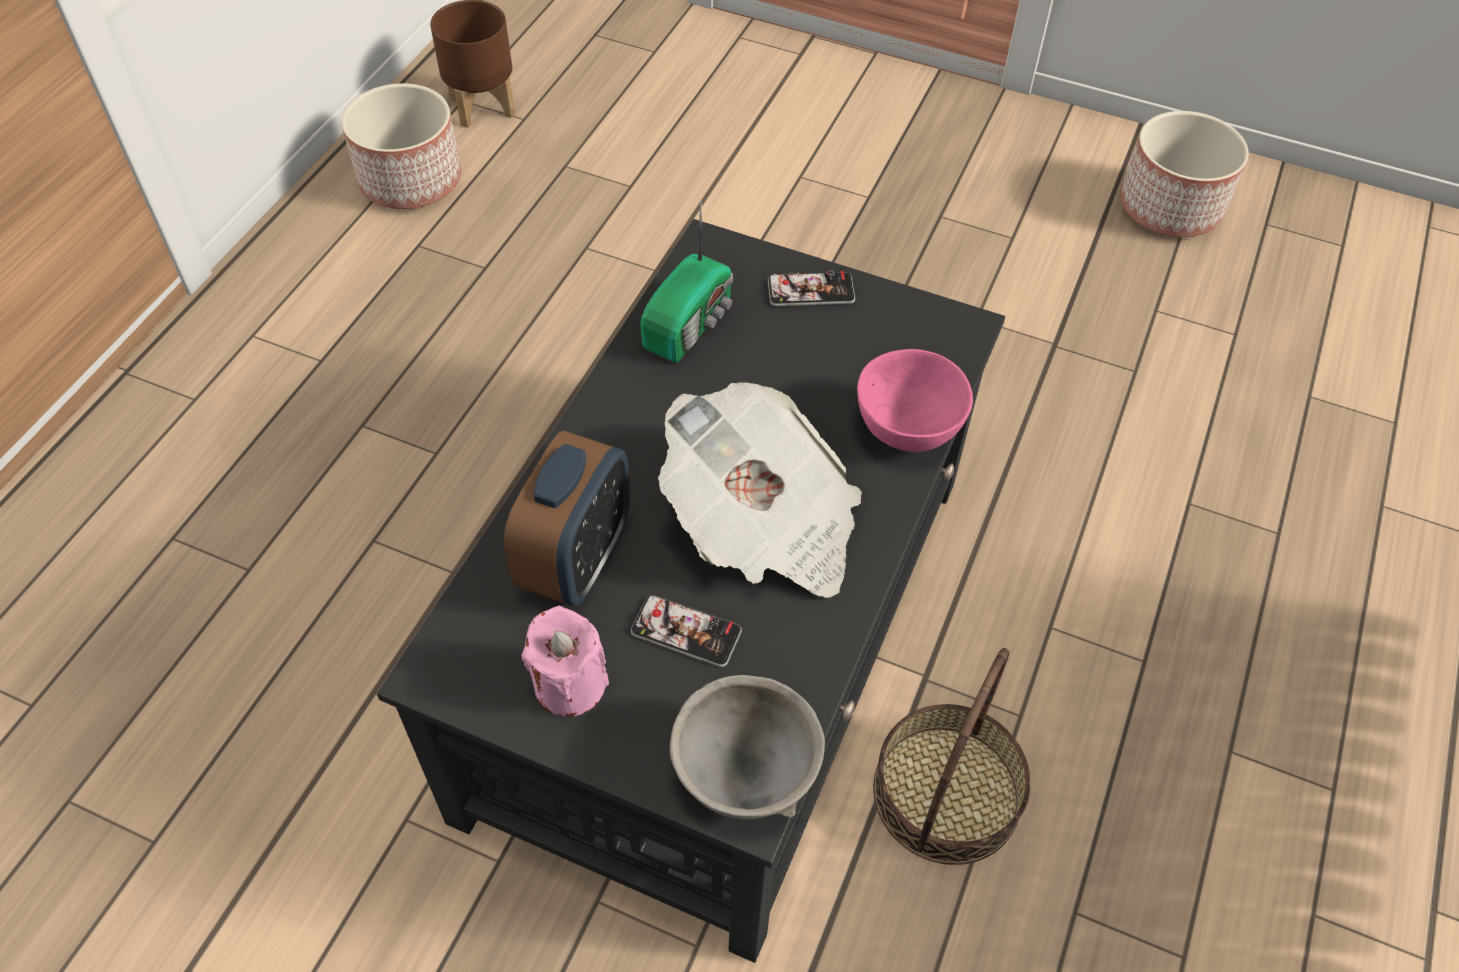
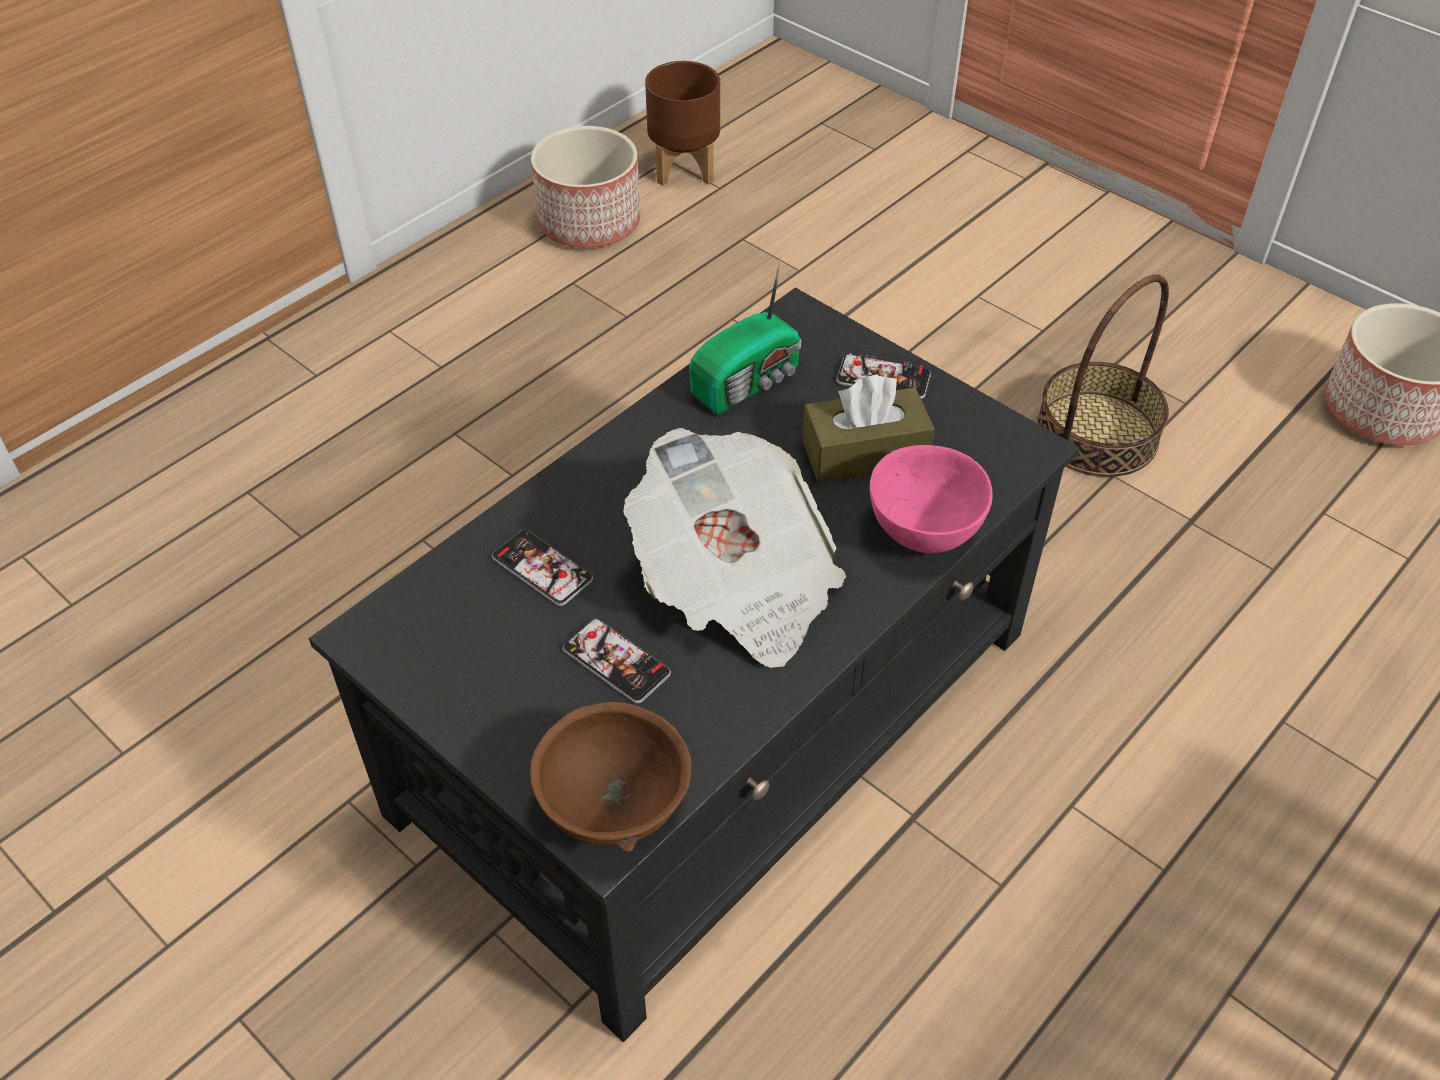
camera: 20 degrees right, 5 degrees down
(569, 684) = (484, 678): pink candle -> none
(576, 559) = (542, 569): alarm clock -> phone
(746, 771) = (616, 806): grey bowl -> brown bowl
(824, 367) = (865, 452): none -> brown tissue box
(947, 794) = (889, 940): basket -> basket (1097, 434)

